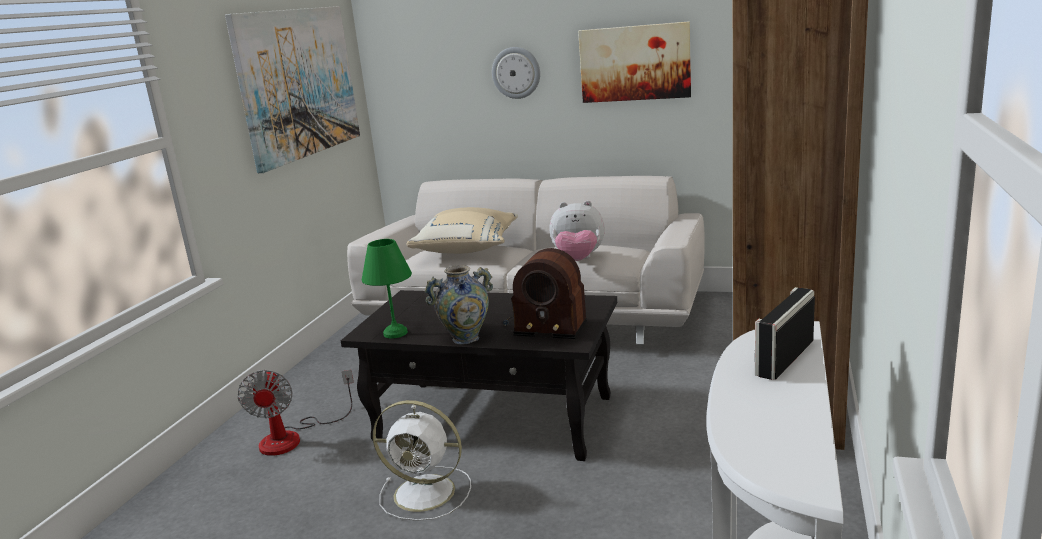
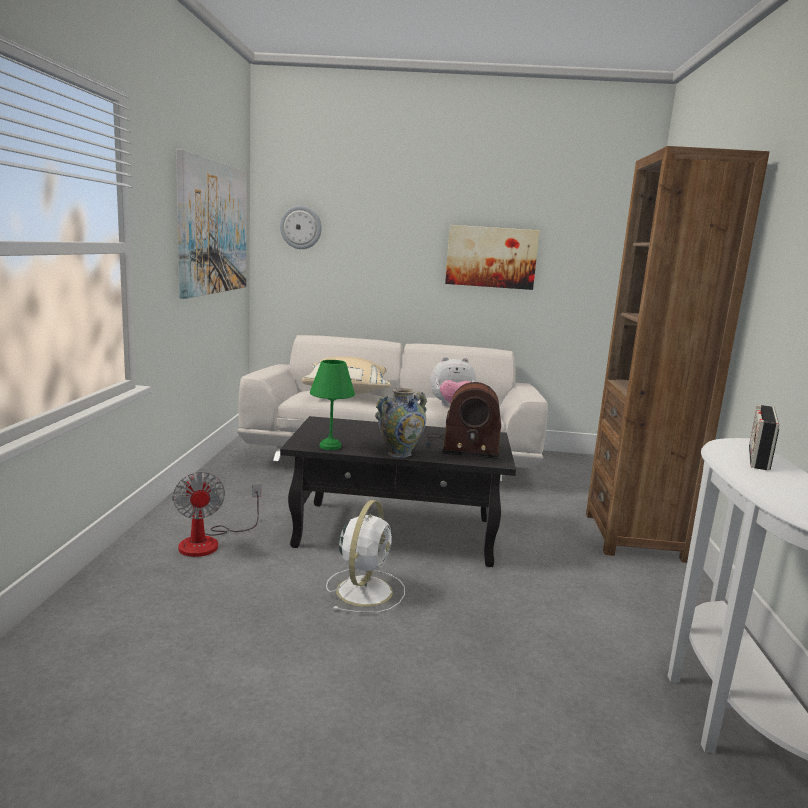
camera: 15 degrees left, 5 degrees down
(427, 493) = (365, 590): white fan -> white fan turned 75 degrees counterclockwise
(516, 72) = (391, 252): wall clock -> wall clock (301, 227)

